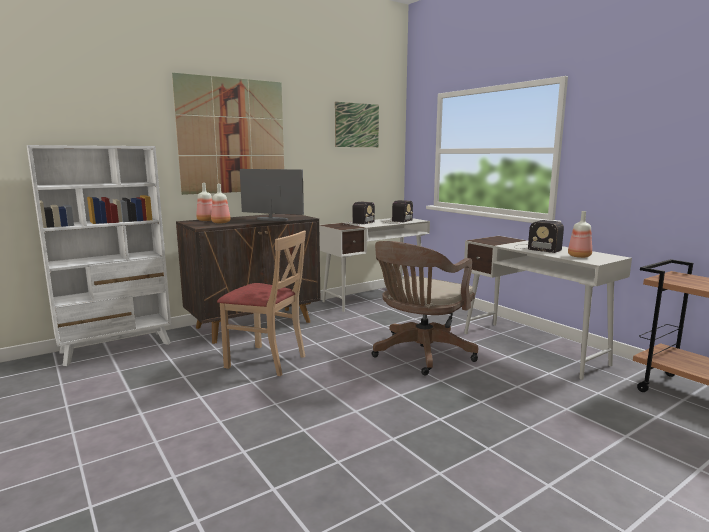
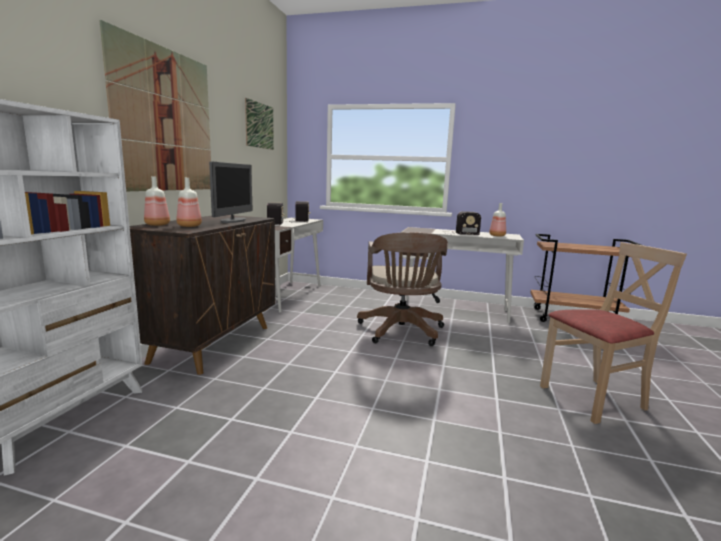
camera: 40 degrees left, 0 degrees up
(266, 361) = (292, 374): beige chair -> beige chair (593, 399)
(272, 219) = (233, 220): monitor -> monitor turned 120 degrees clockwise

